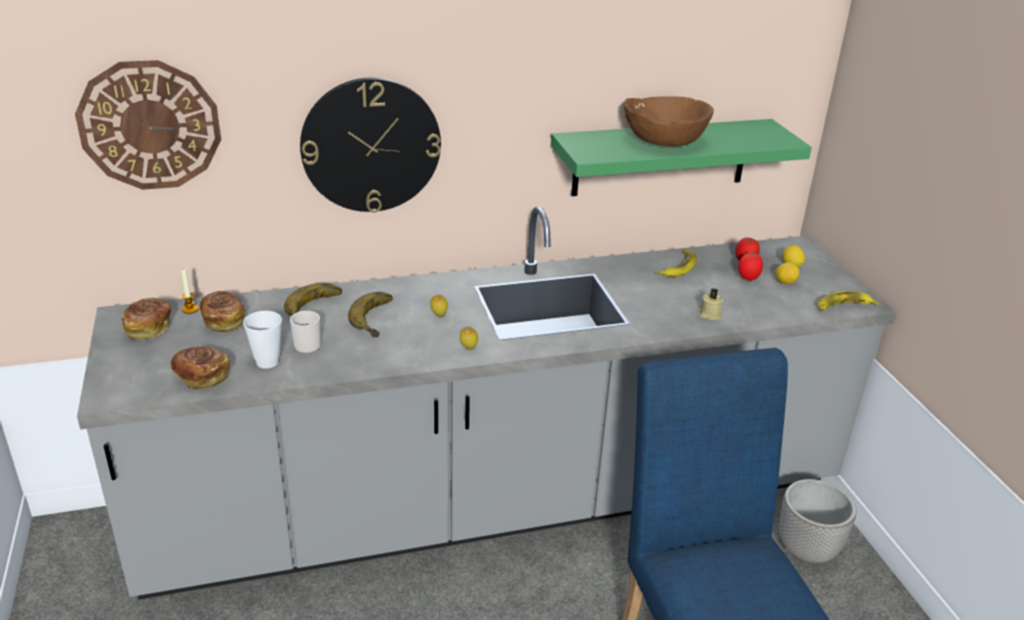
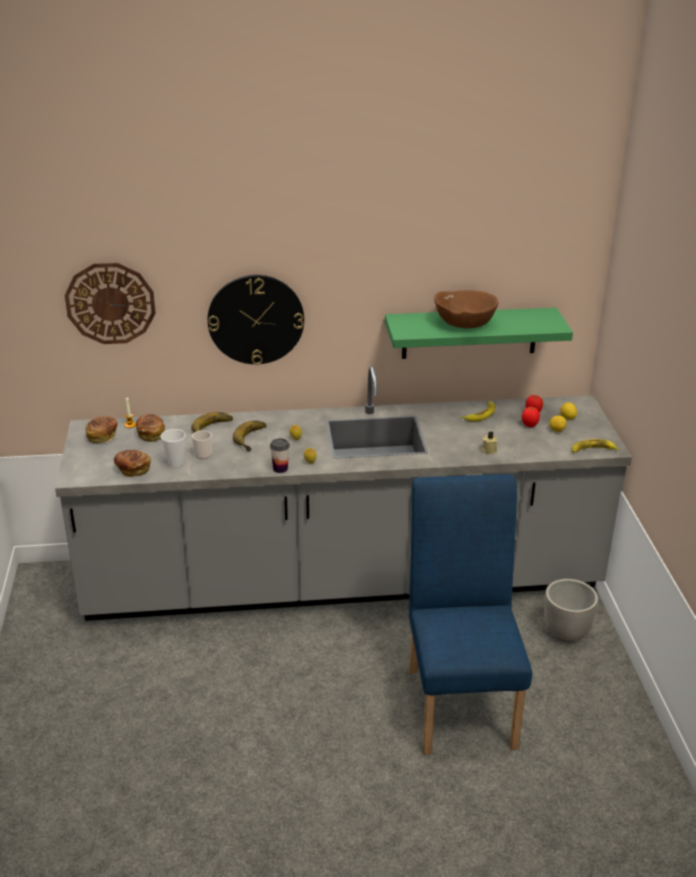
camera: 10 degrees right, 0 degrees up
(427, 360) = (280, 469): none -> cup

